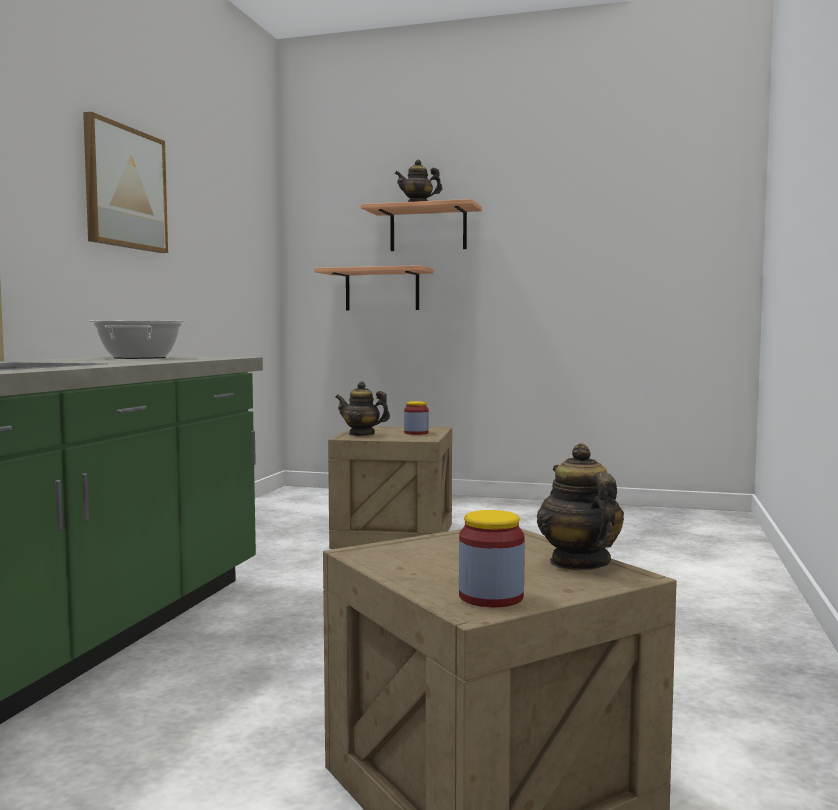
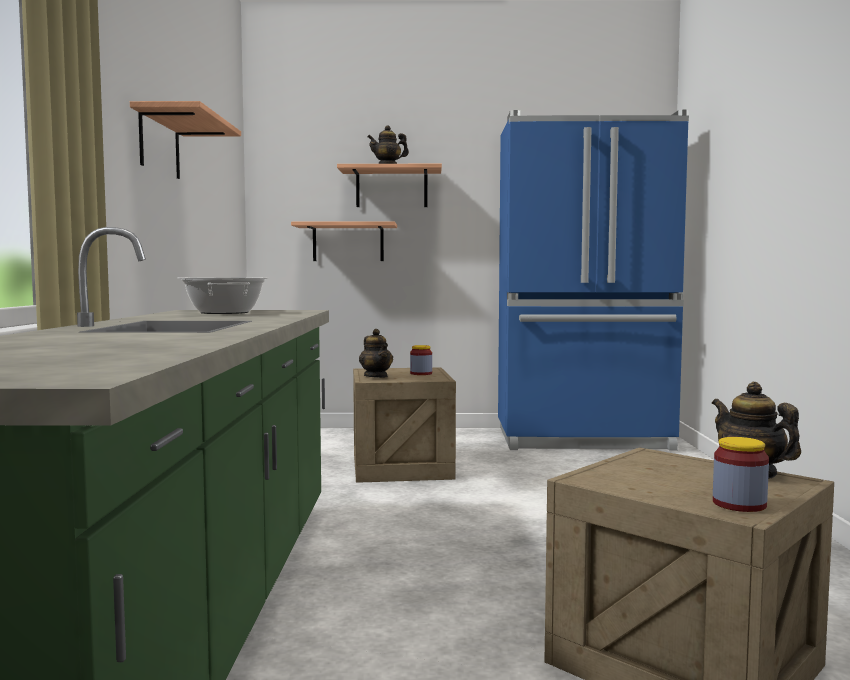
camera: 15 degrees left, 0 degrees up
(125, 188) = (159, 145): picture -> shelf
(362, 434) = (376, 376): teapot -> teapot turned 120 degrees counterclockwise
(633, 519) = (584, 440): none -> blue fridge

